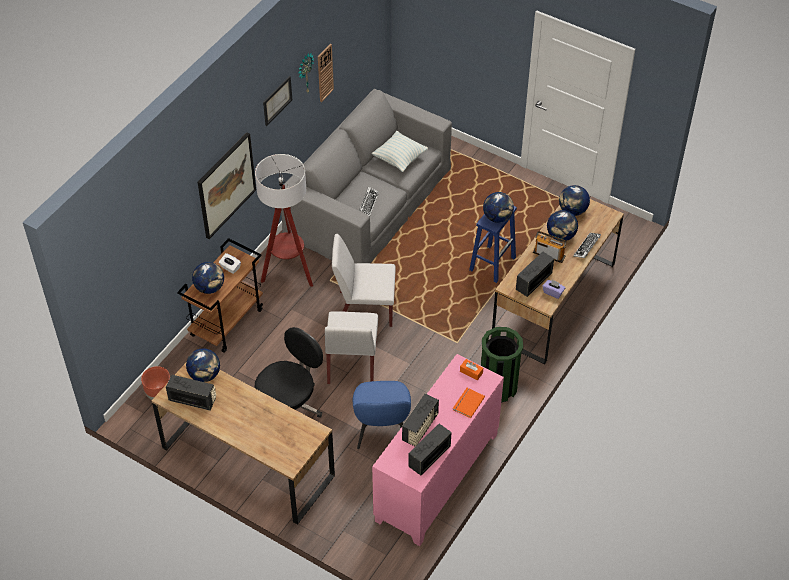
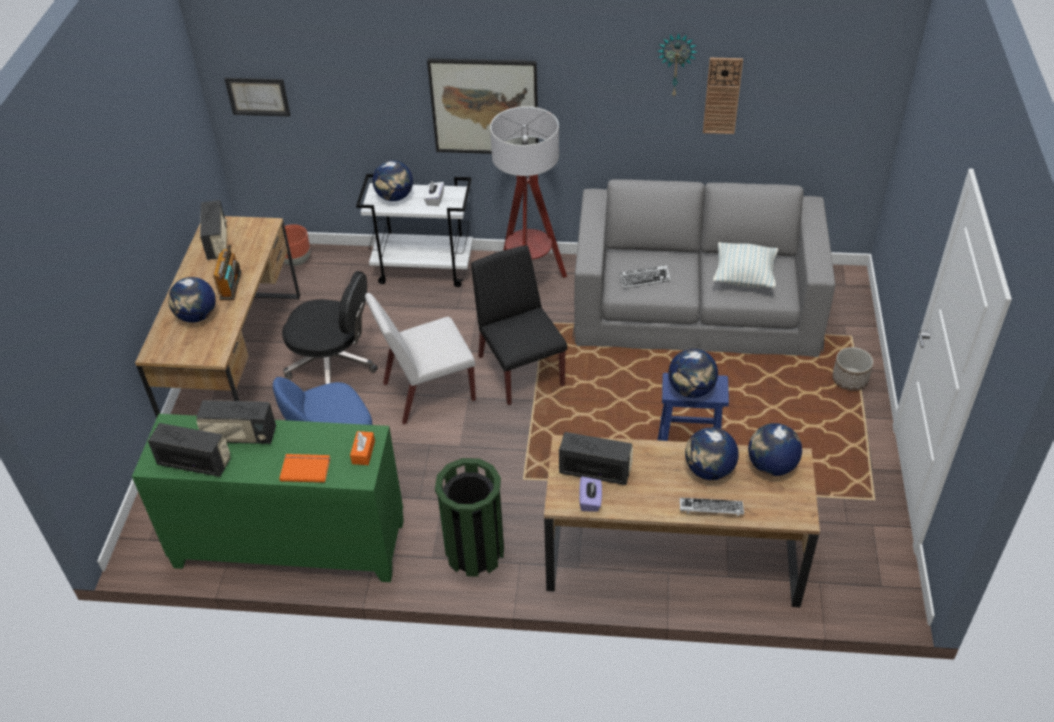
camera: 65 degrees right, 5 degrees down
(205, 375) = (258, 237): globe -> globe (197, 316)
(227, 322) = (424, 268): brown cart -> white cart
(277, 100) = (608, 61): picture -> picture (258, 96)
(364, 309) = (520, 370): white chair -> black chair
(437, 478) = (289, 545): pink cabinet -> green cabinet
(476, 165) = (850, 380): none -> planter
(549, 254) = (661, 469): radio -> radio (230, 285)

